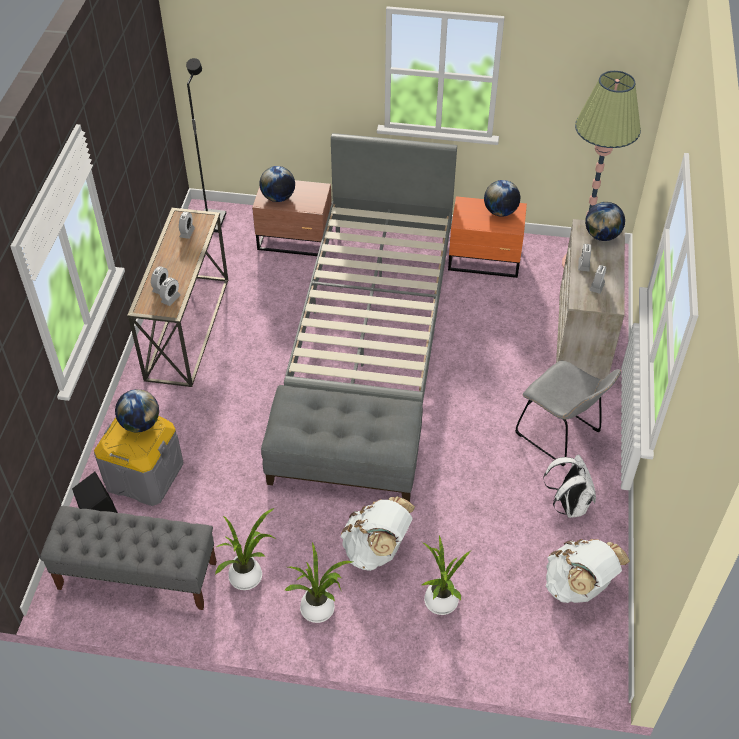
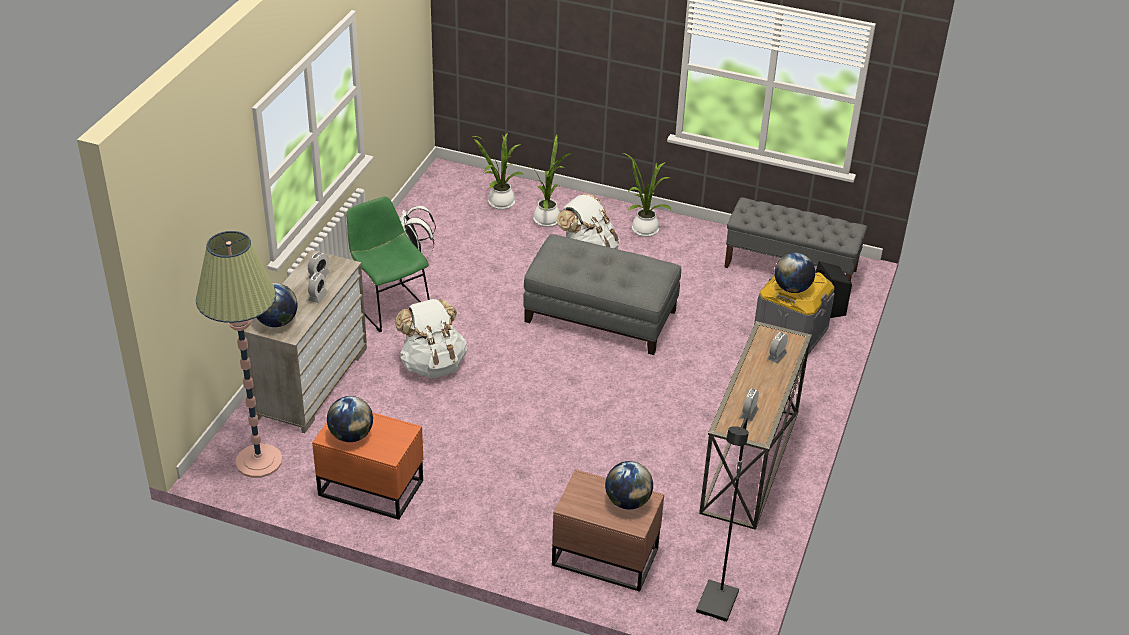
camera: 170 degrees left, 10 degrees down
(171, 299) = (766, 343): alarm clock -> none
(248, 576) = (698, 255): potted plant -> potted plant (499, 203)
(374, 320) = (533, 436): grey bed -> none
(561, 435) = (388, 305): grey chair -> green chair
(578, 586) = (435, 212): white backpack -> white backpack (433, 364)

